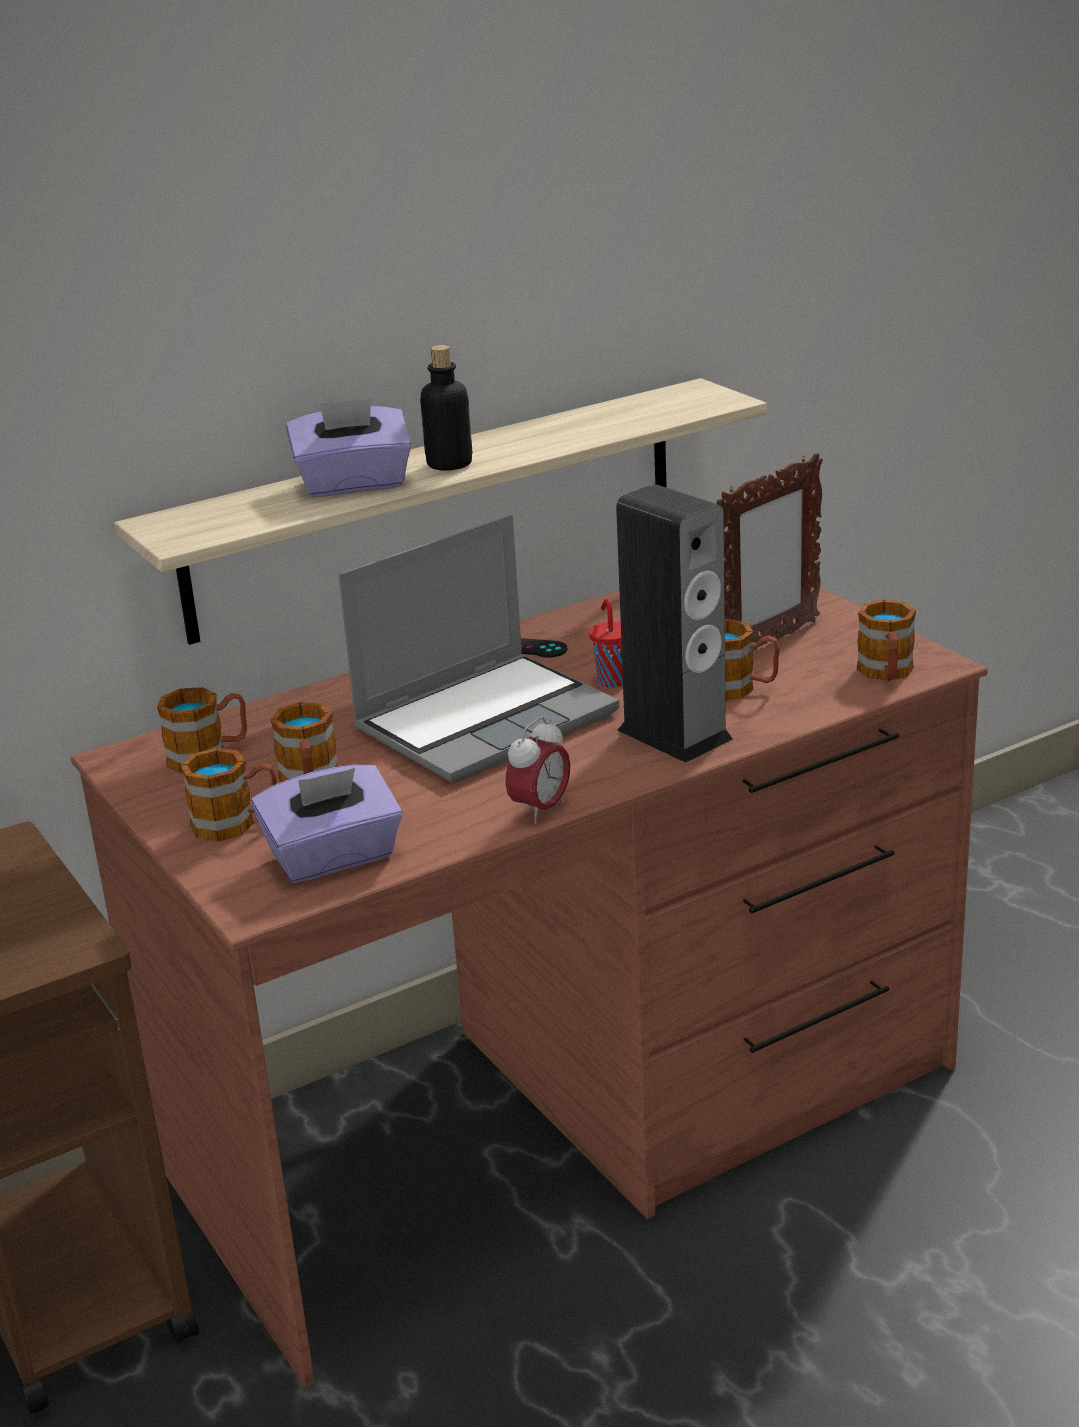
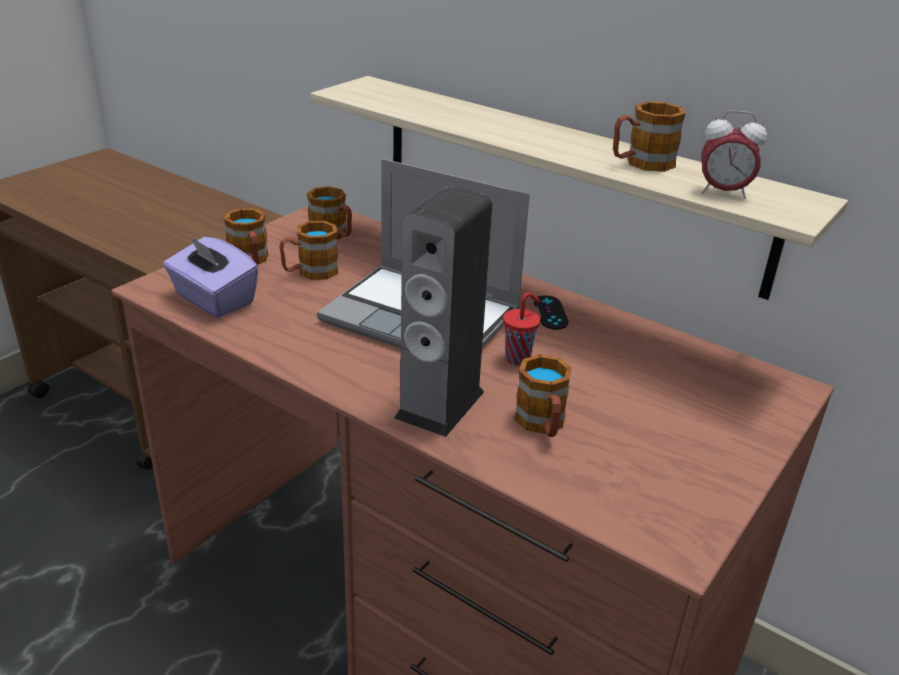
camera: 65 degrees right, 5 degrees up
(354, 485) = (466, 117): purple tissue box -> none
(449, 464) = (530, 137): bottle -> none
(540, 810) = (295, 364): alarm clock -> alarm clock (723, 192)
(769, 642) = (648, 428): picture frame -> none
(886, 674) = (631, 514): mug -> mug (641, 163)

